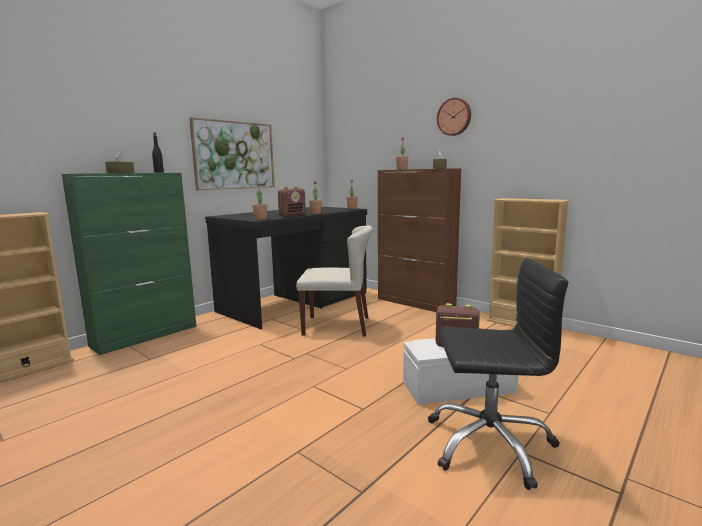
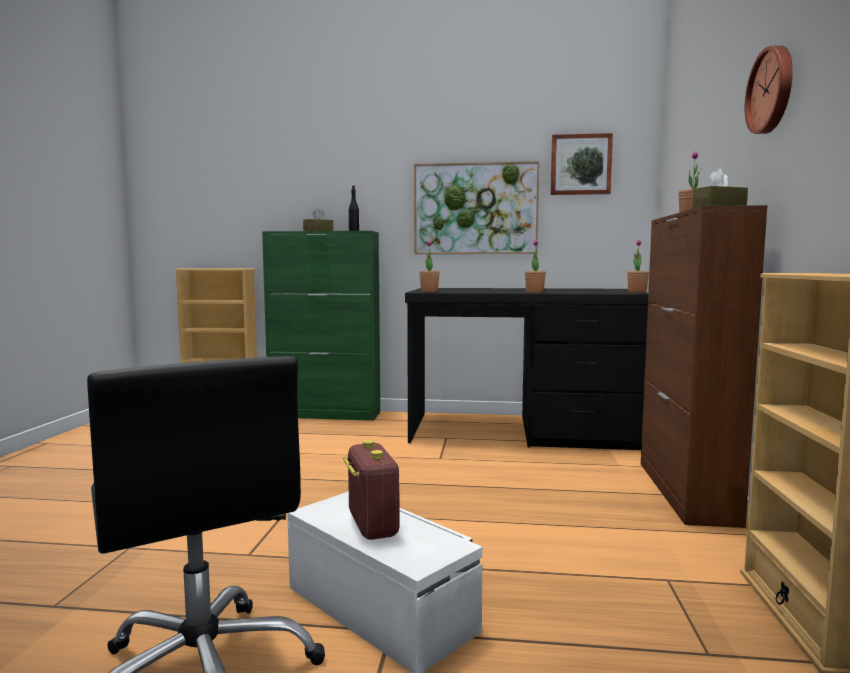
camera: 55 degrees right, 5 degrees down
(290, 129) = (580, 165): none -> picture
(292, 215) = (488, 292): radio -> none
(337, 326) = (483, 471): beige chair -> none

